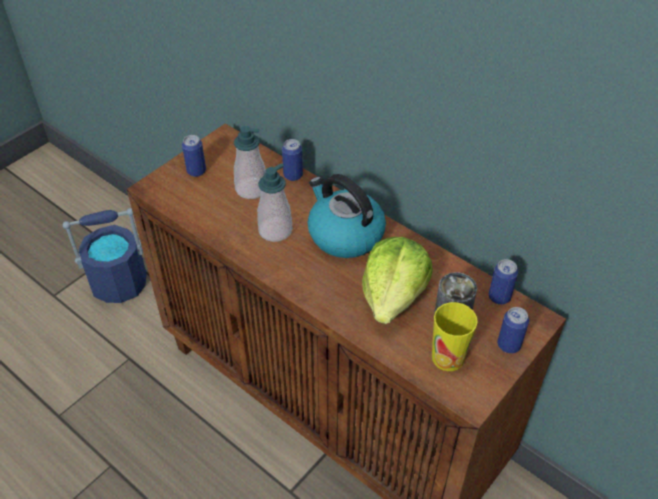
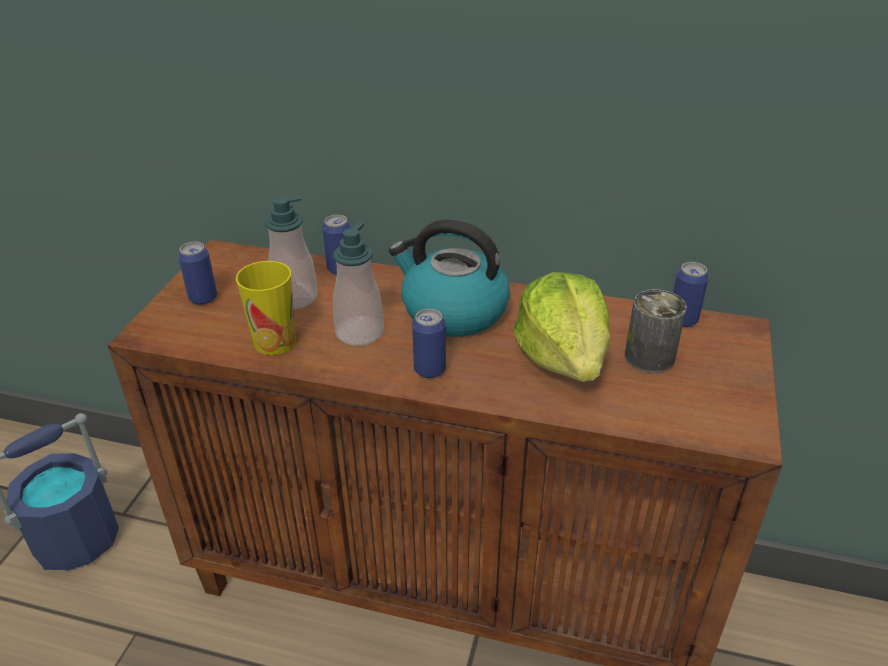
camera: 25 degrees left, 10 degrees down
(448, 357) = (681, 400): cup -> cup (275, 342)
(508, 345) = (735, 364): can -> can (429, 370)

